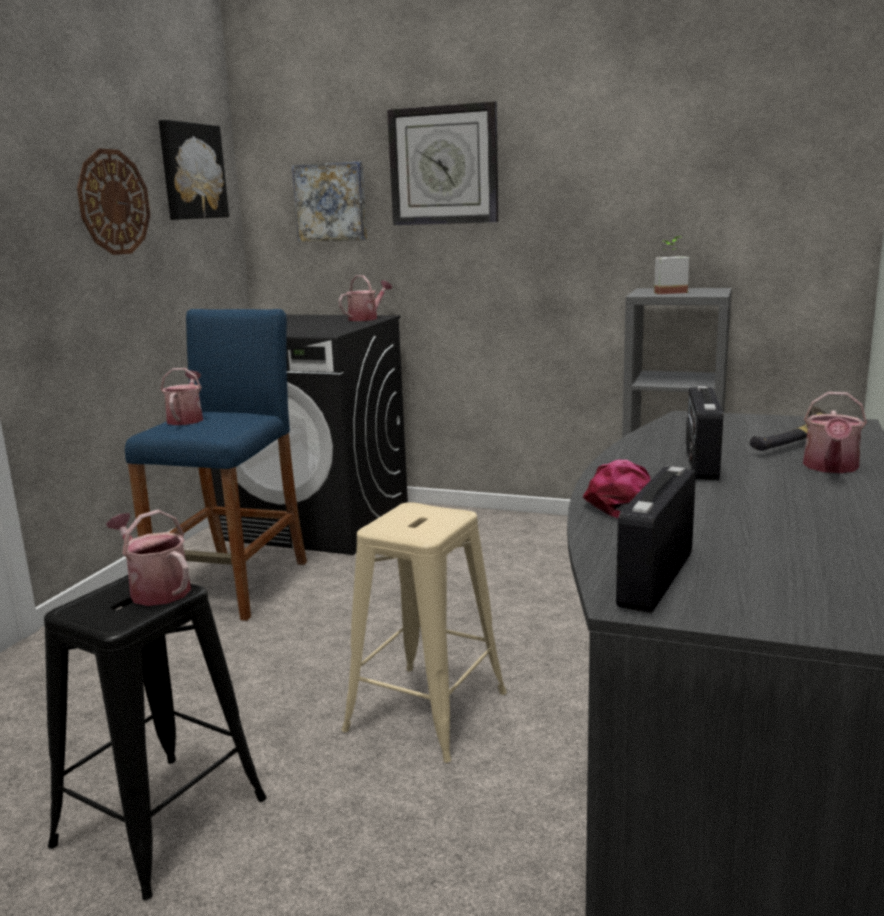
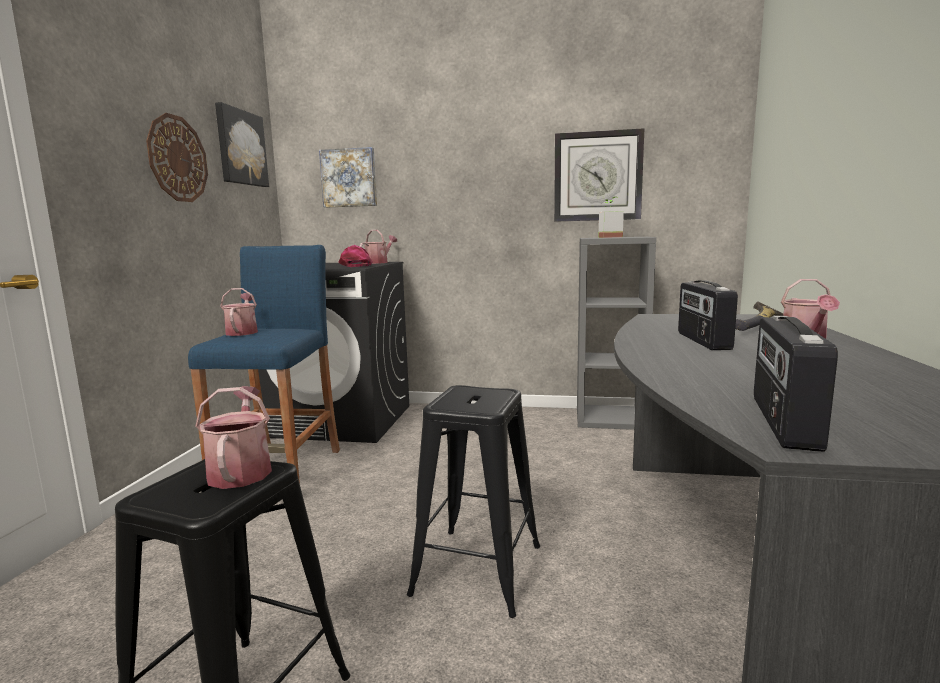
camera: 10 degrees left, 5 degrees down
(155, 590) = (241, 470): watering can -> watering can turned 45 degrees clockwise
(426, 712) = (477, 570): beige stool -> black stool
(444, 166) = (436, 151): wall clock -> wall clock (597, 176)
(621, 503) = (674, 367): pink cap -> pink cap (357, 266)

